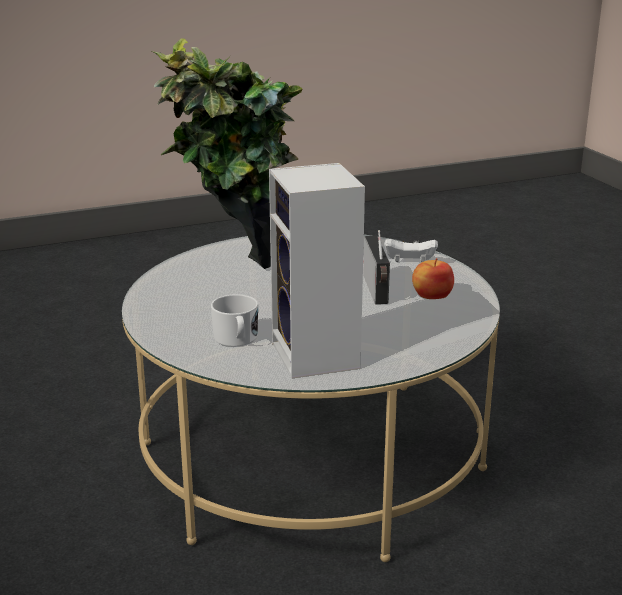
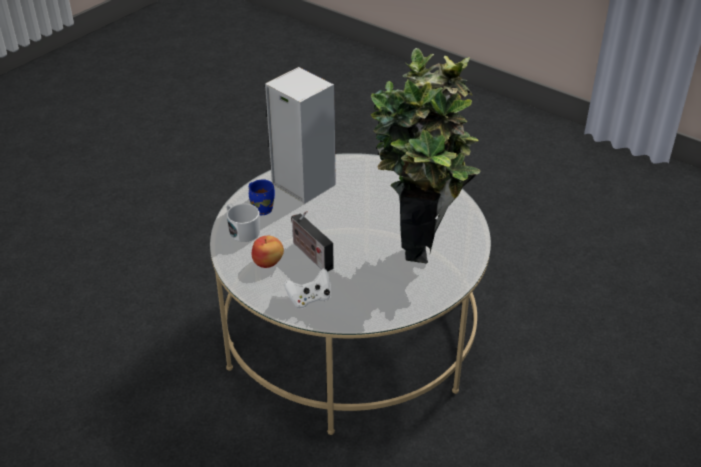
camera: 150 degrees right, 15 degrees up
(236, 339) = (357, 180): white mug -> white mug (242, 230)
(398, 344) = (262, 208): none -> blue mug

